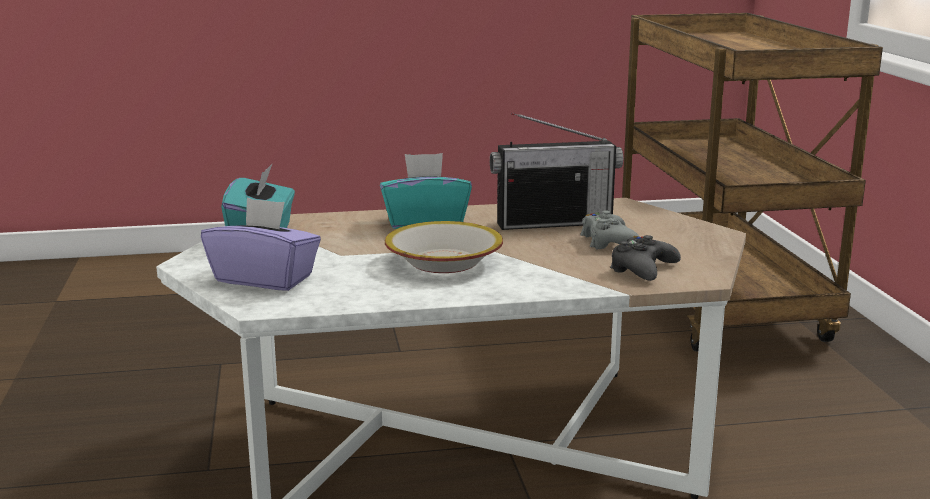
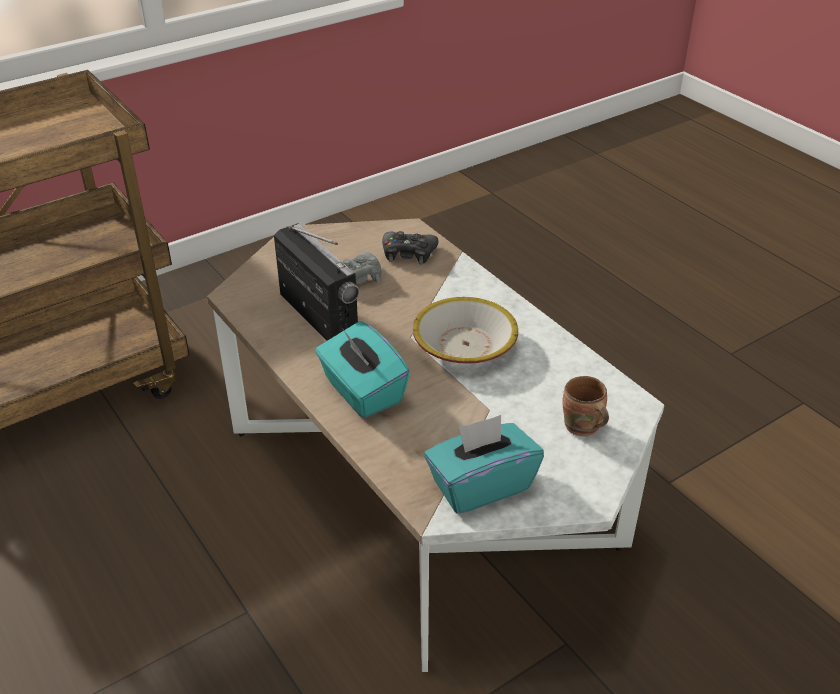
camera: 115 degrees left, 20 degrees up
(264, 279) = (581, 428): purple tissue box -> brown mug

